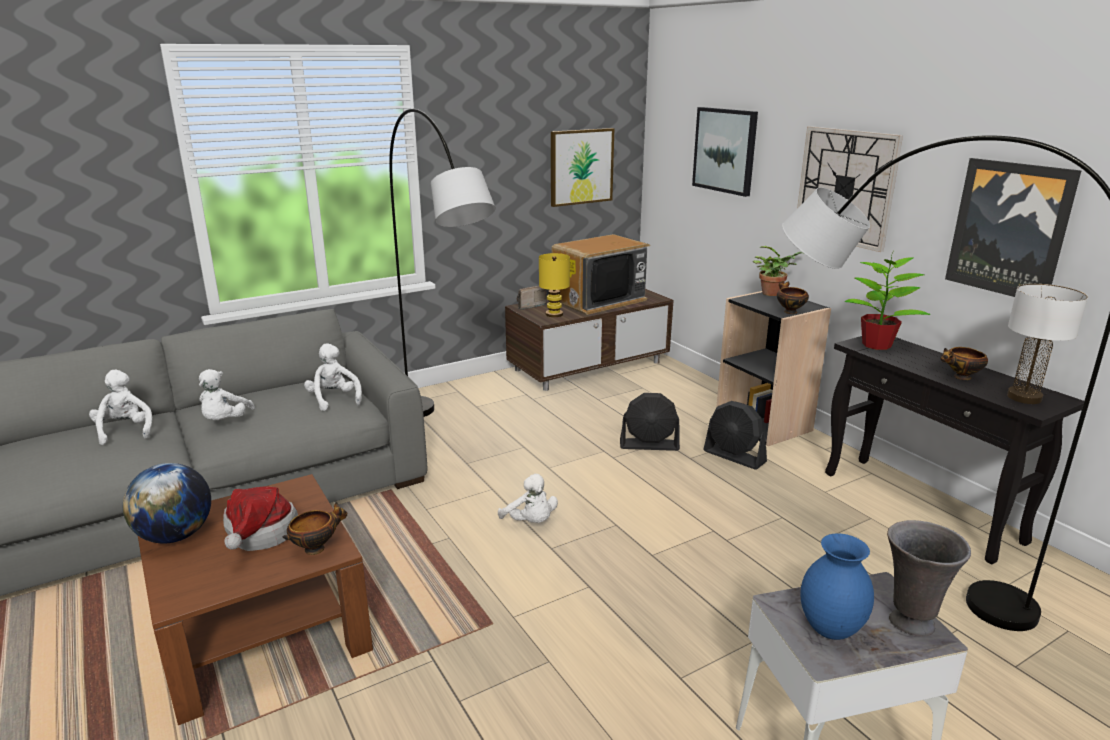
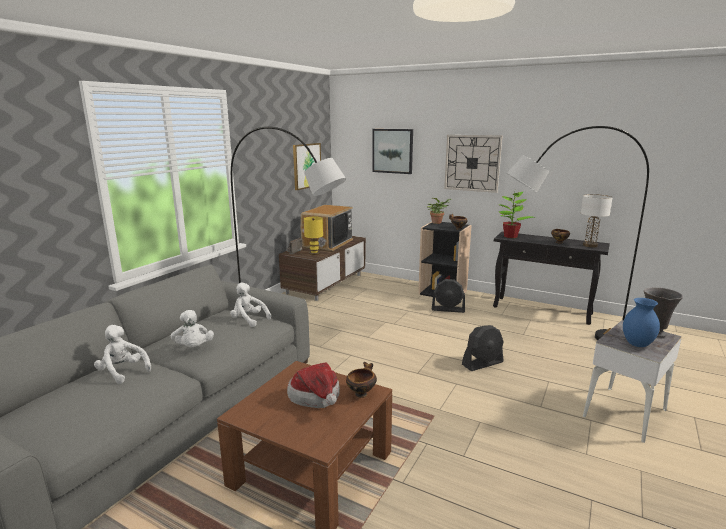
camera: 30 degrees left, 5 degrees down
(175, 536) = (262, 416): globe -> none
(530, 522) = (391, 364): white plush toy -> none
(649, 445) = (404, 314): black fan -> black fan (482, 363)
(1009, 229) = (562, 173): picture -> none

